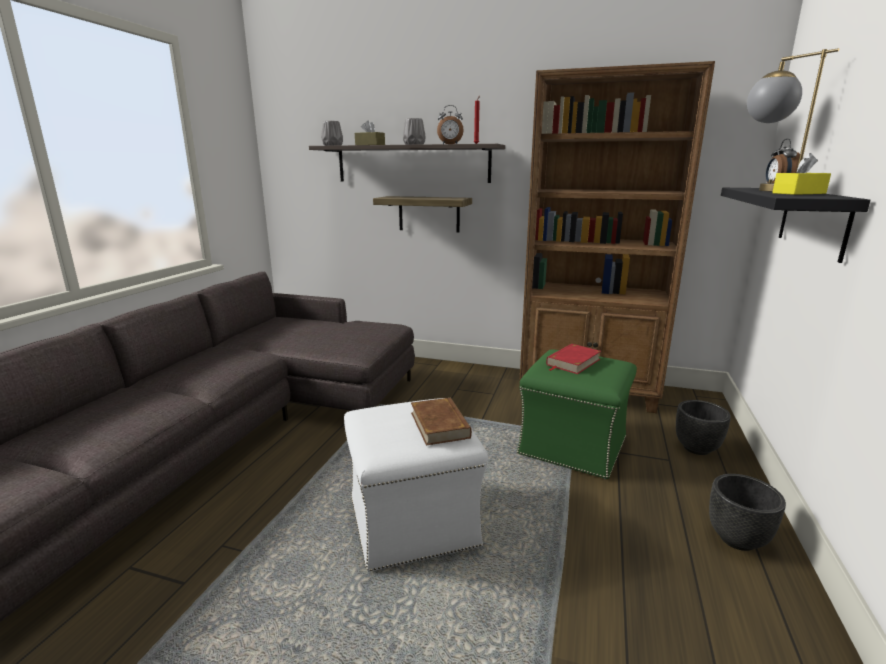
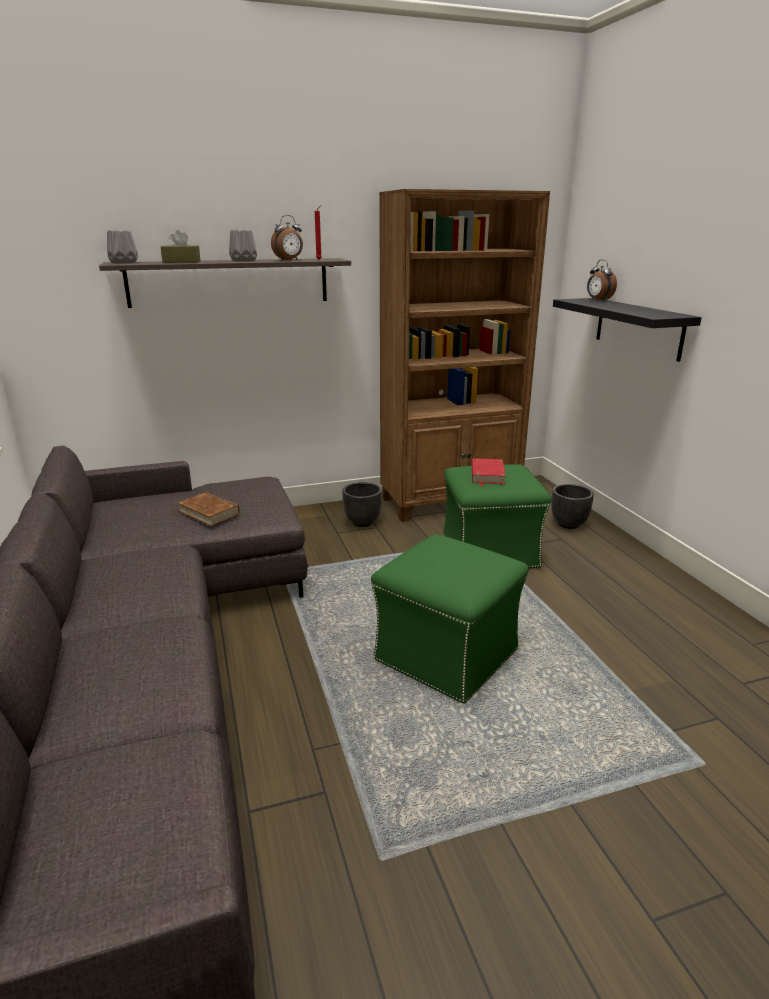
camera: 35 degrees left, 5 degrees up
(413, 522) = (447, 655): white ottoman -> green ottoman
(429, 214) = (255, 341): shelf -> none
(440, 425) = (475, 555): brown book -> brown book (209, 512)
(737, 539) = (647, 577): black planter -> black planter (363, 522)
(765, 190) = (602, 304): table lamp -> none
(799, 193) = (640, 309): yellow tissue box -> none

